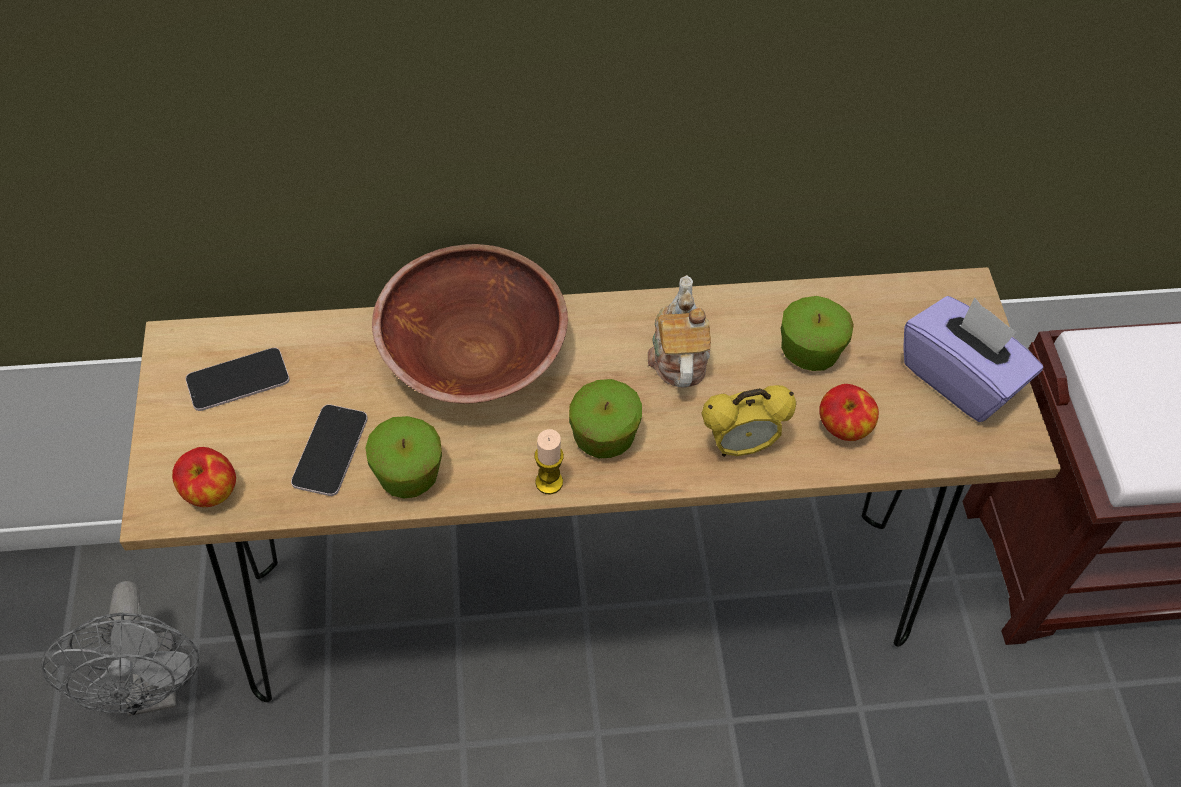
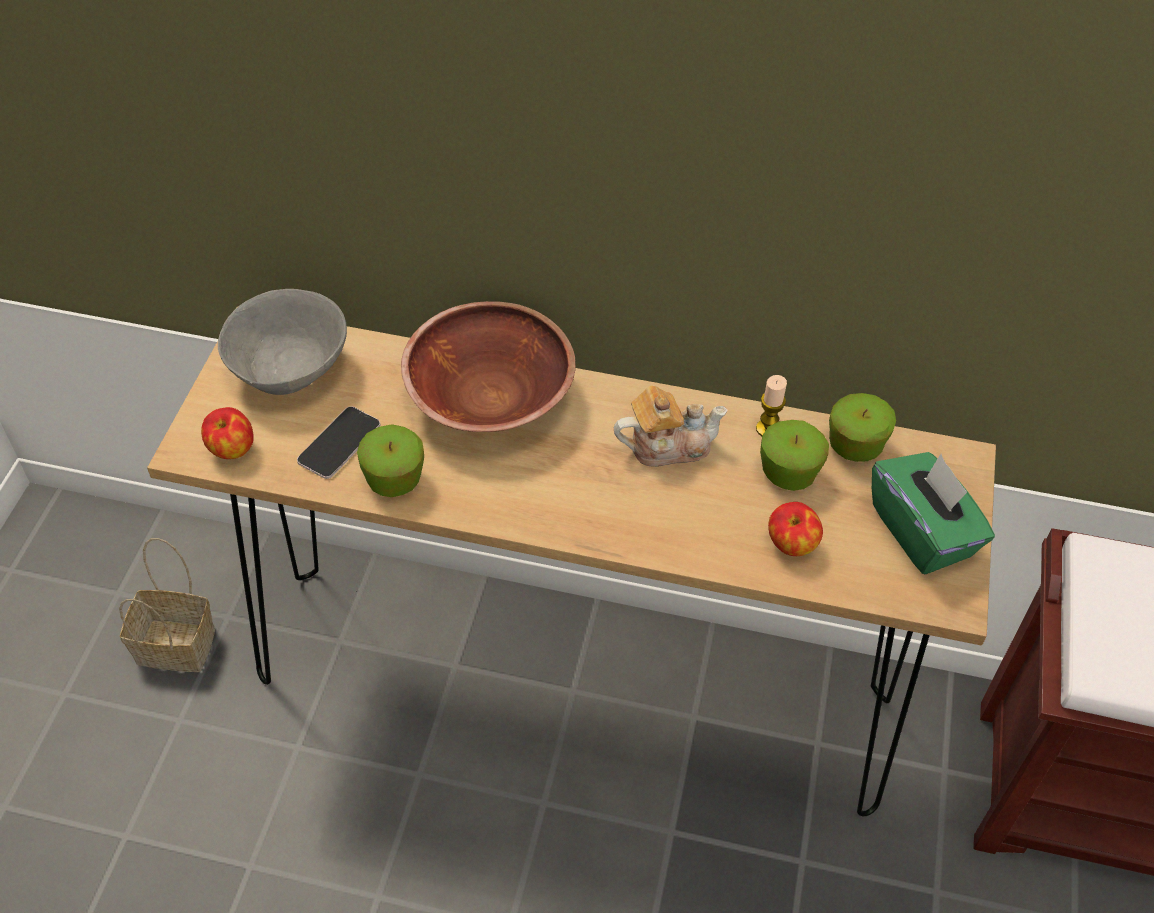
camera: 20 degrees right, 5 degrees down
(154, 688) = (179, 645): grey fan -> basket
(238, 380) = (289, 369): phone -> grey bowl
(549, 482) = (509, 517): candle -> candle (767, 429)
(604, 437) = (572, 495): apple -> apple (855, 446)
(678, 355) = (667, 445): teapot -> teapot turned 60 degrees clockwise
(740, 446) = (689, 534): alarm clock -> none
(959, 378) = (922, 532): purple tissue box -> green tissue box

